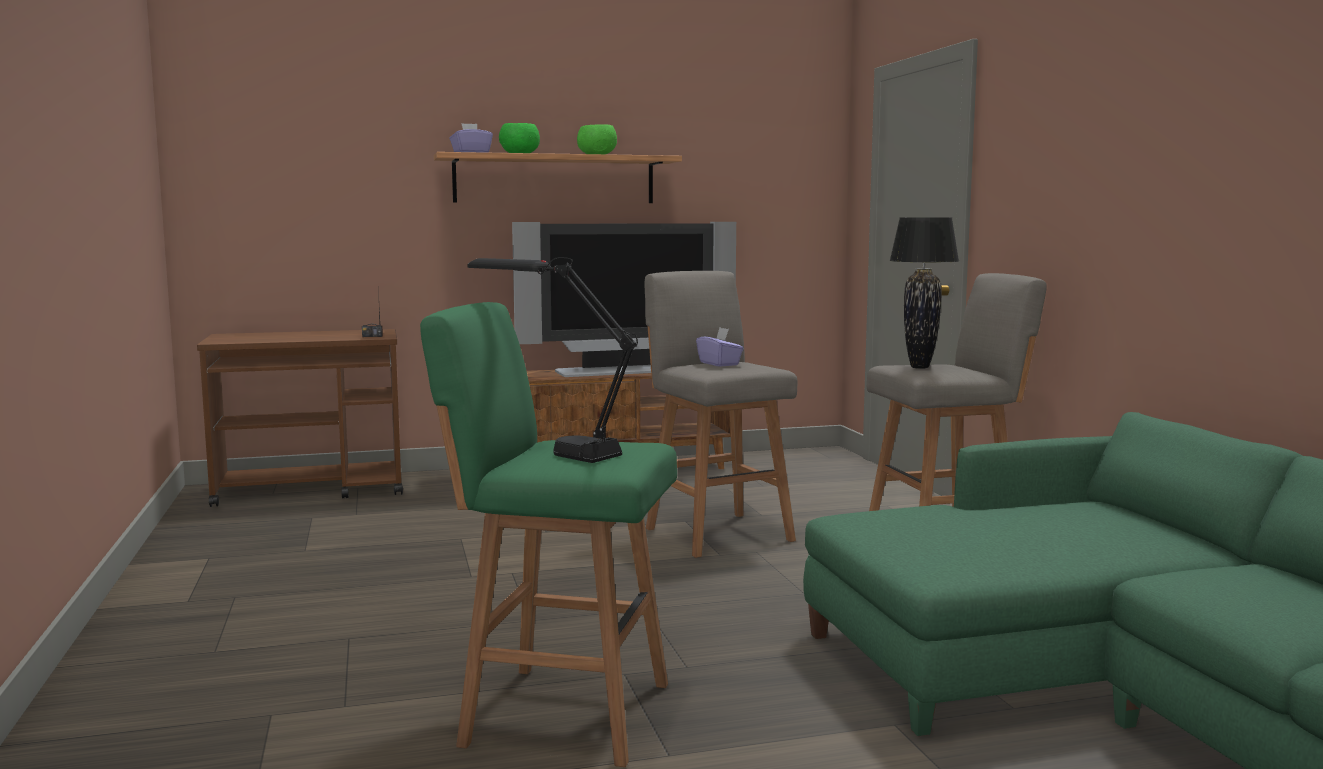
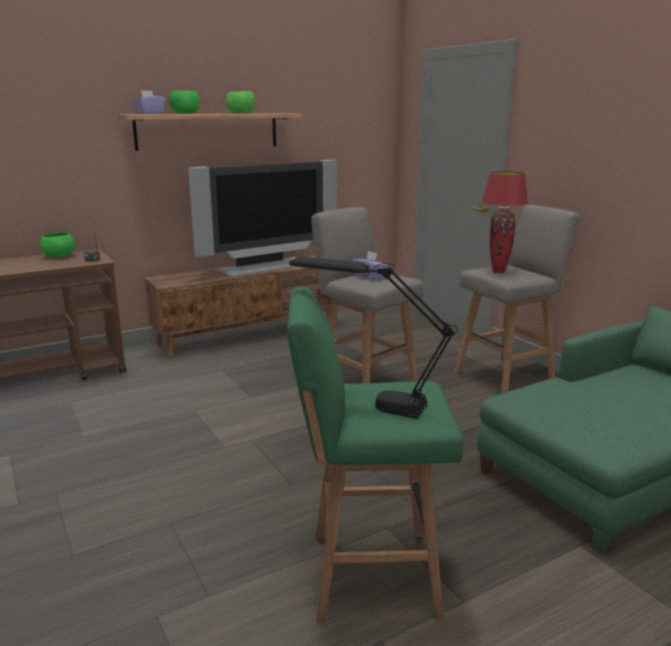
camera: 15 degrees left, 10 degrees up
(336, 332) = (58, 256): none -> green bowl
(919, 367) = (498, 272): black table lamp -> red table lamp

